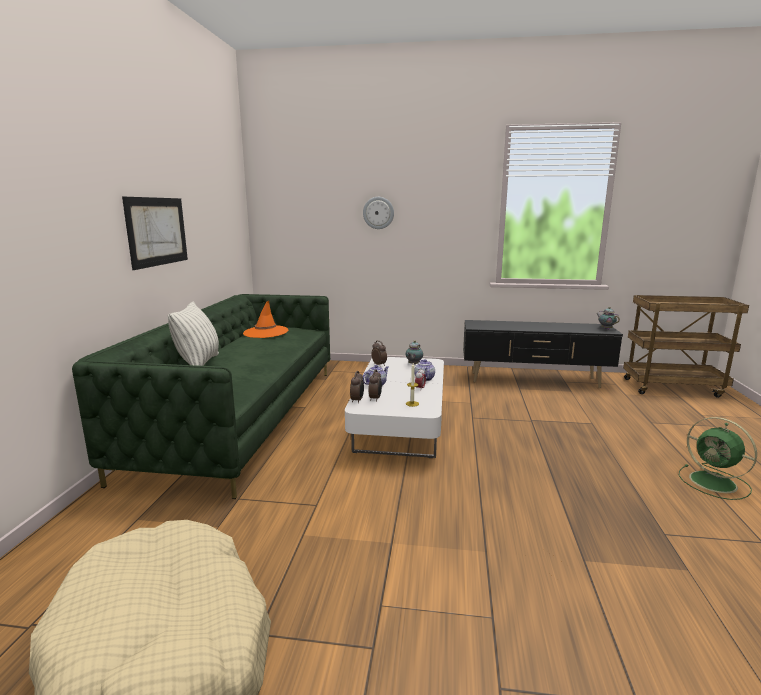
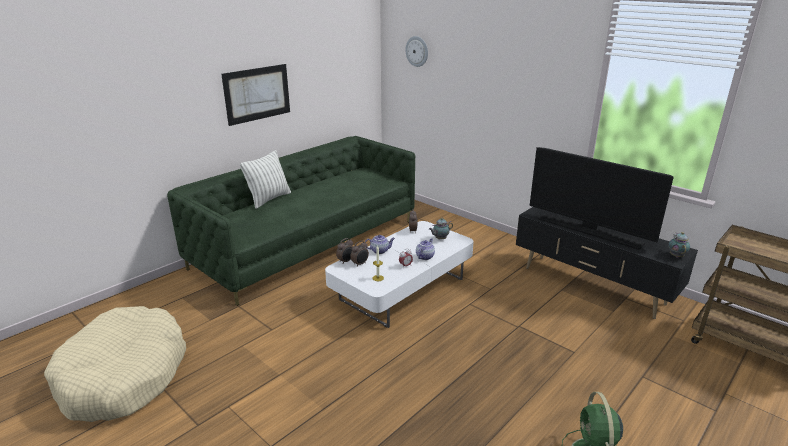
camera: 35 degrees right, 10 degrees up
(266, 332) = (350, 177): orange hat -> none
(378, 213) = (480, 75): wall clock -> wall clock (417, 51)
(531, 328) = (589, 231): none -> television

